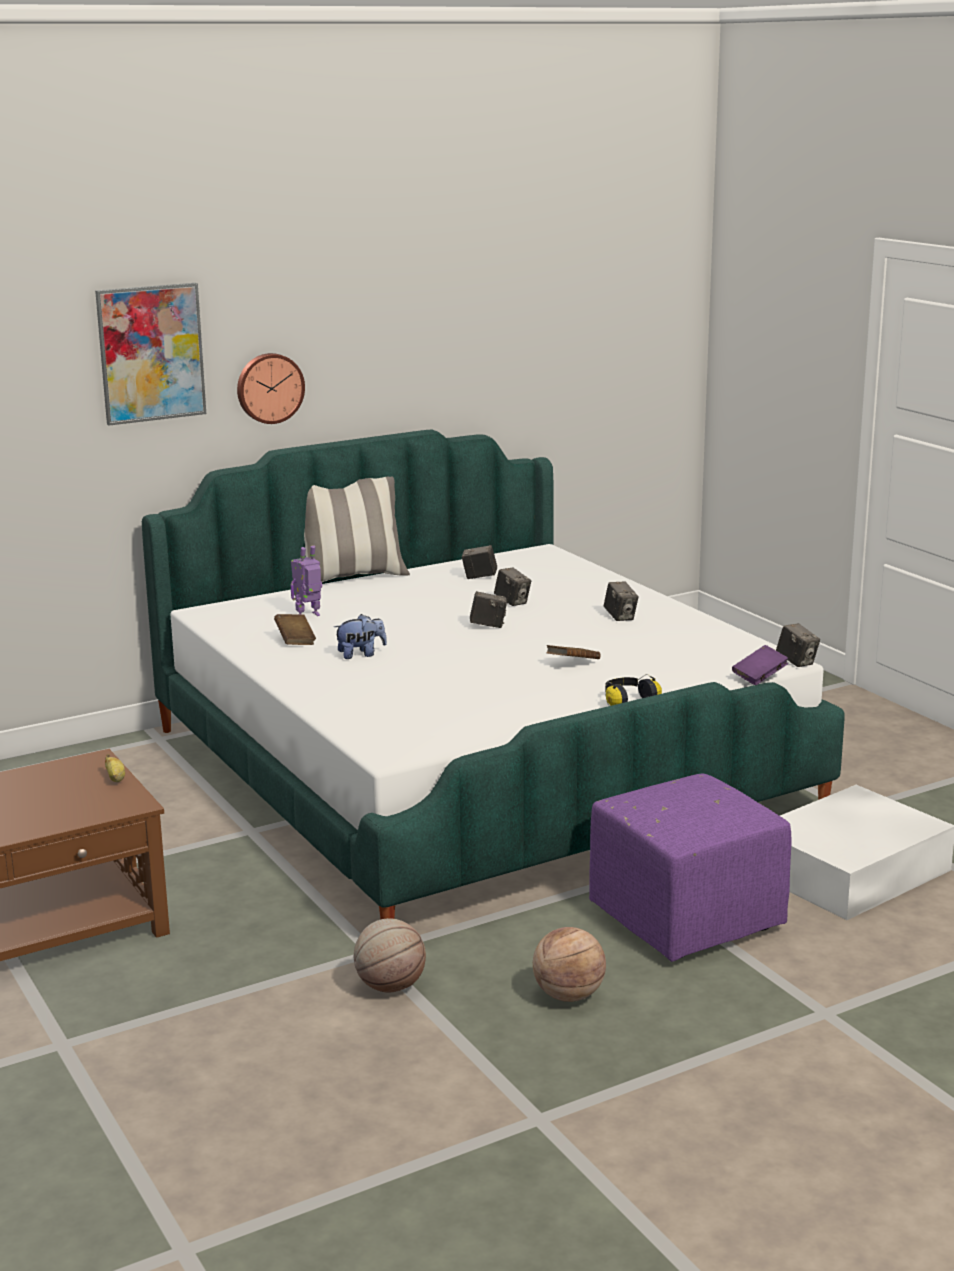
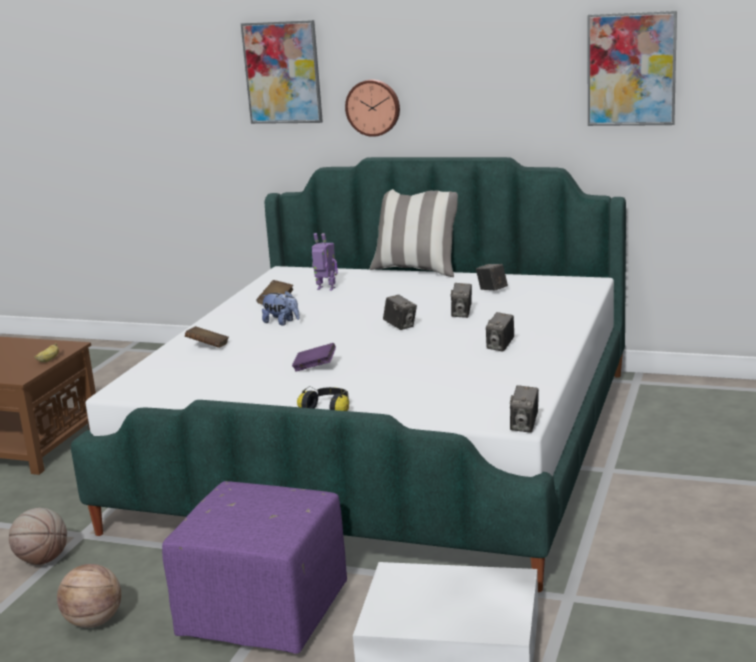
camera: 50 degrees right, 0 degrees up
(538, 321) = (631, 69): none -> picture
(572, 664) = (372, 370): brown book -> brown book (208, 347)
(759, 677) = (458, 426): purple book -> purple book (315, 367)

